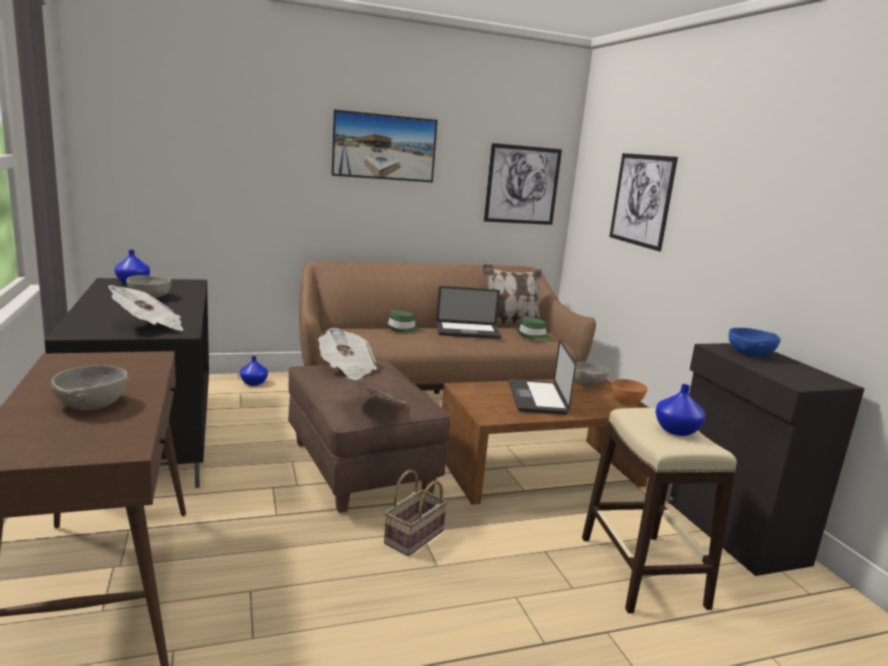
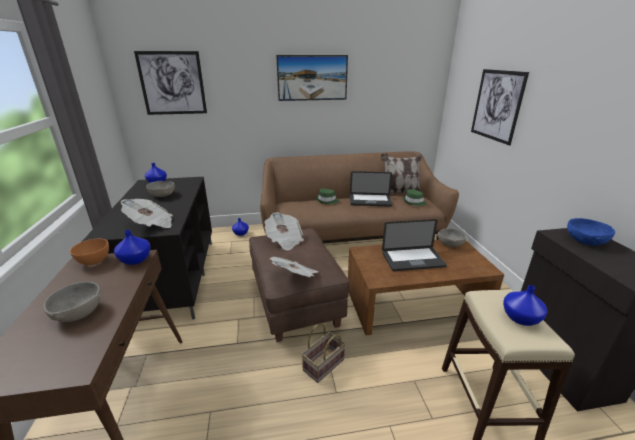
camera: 10 degrees right, 10 degrees up
(147, 360) = (135, 260): none -> blue vase
(522, 185) = (409, 95): picture -> picture (172, 83)
(537, 398) = (413, 260): laptop -> laptop turned 105 degrees counterclockwise
(626, 402) = (479, 262): orange bowl -> orange bowl (94, 261)

